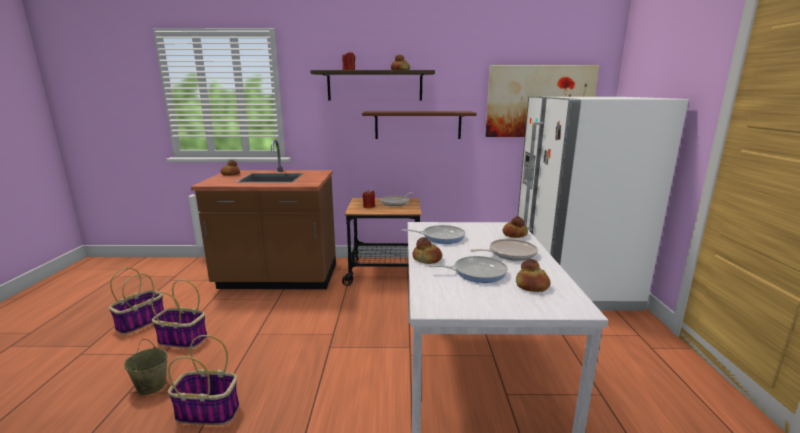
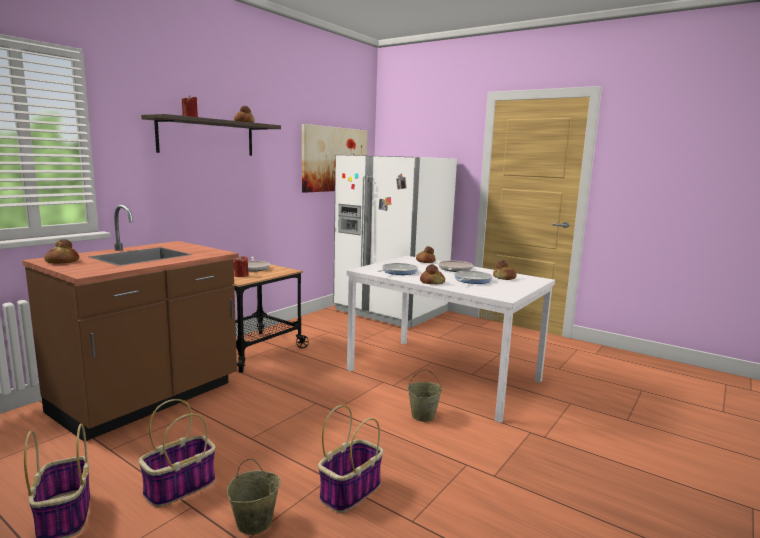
camera: 55 degrees left, 5 degrees down
(369, 399) = (423, 415): none -> beige bucket
(418, 125) = (249, 182): brown shelf -> none

